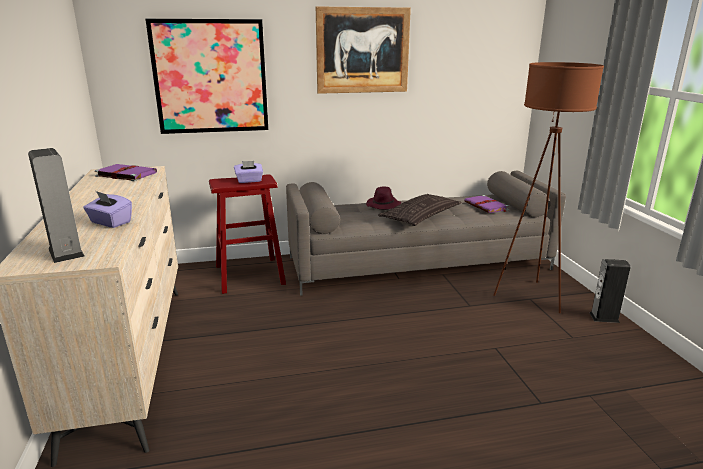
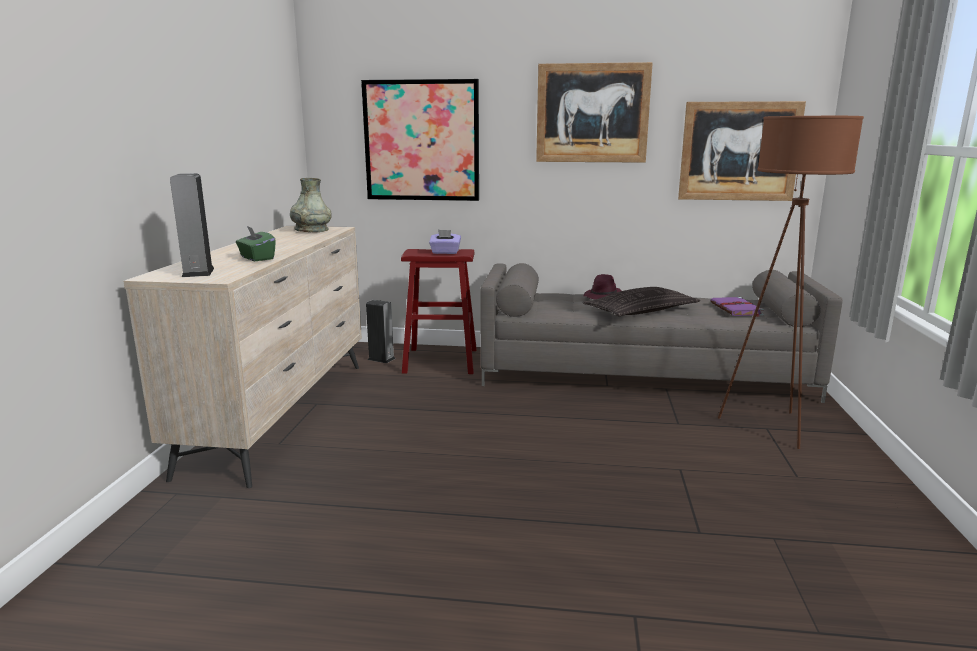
camera: 20 degrees right, 5 degrees down
(110, 222) = (256, 258): purple tissue box -> green tissue box
(125, 174) = (311, 230): purple book -> grey vase
(475, 80) = (739, 151): none -> picture
(604, 317) = (862, 463): speaker -> speaker (381, 359)

